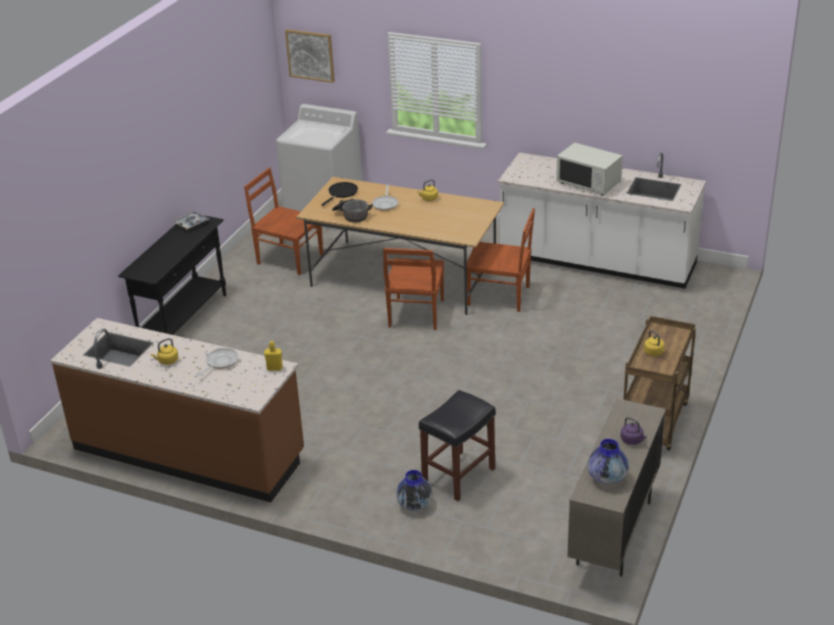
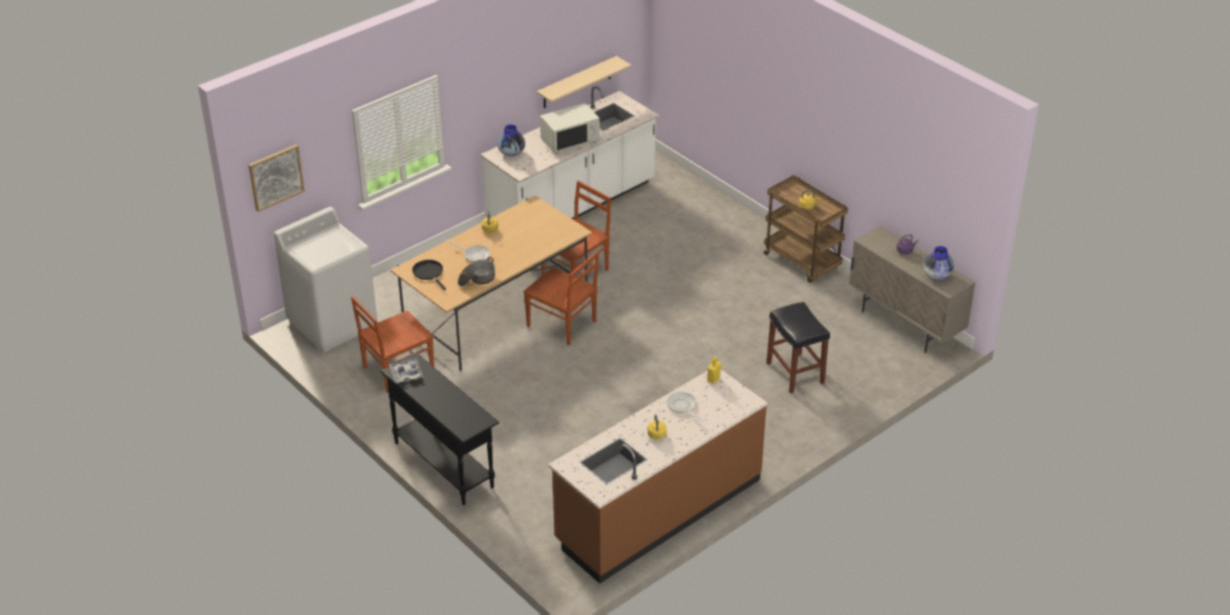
camera: 65 degrees left, 5 degrees up
(414, 504) = (813, 405): vase -> vase (511, 152)
(652, 142) = (577, 83): none -> beige shelf

